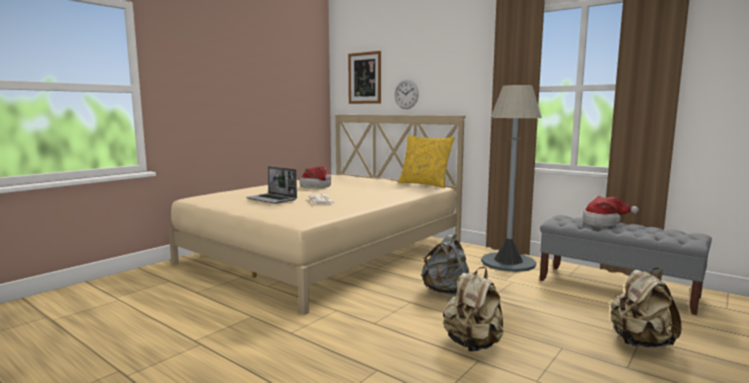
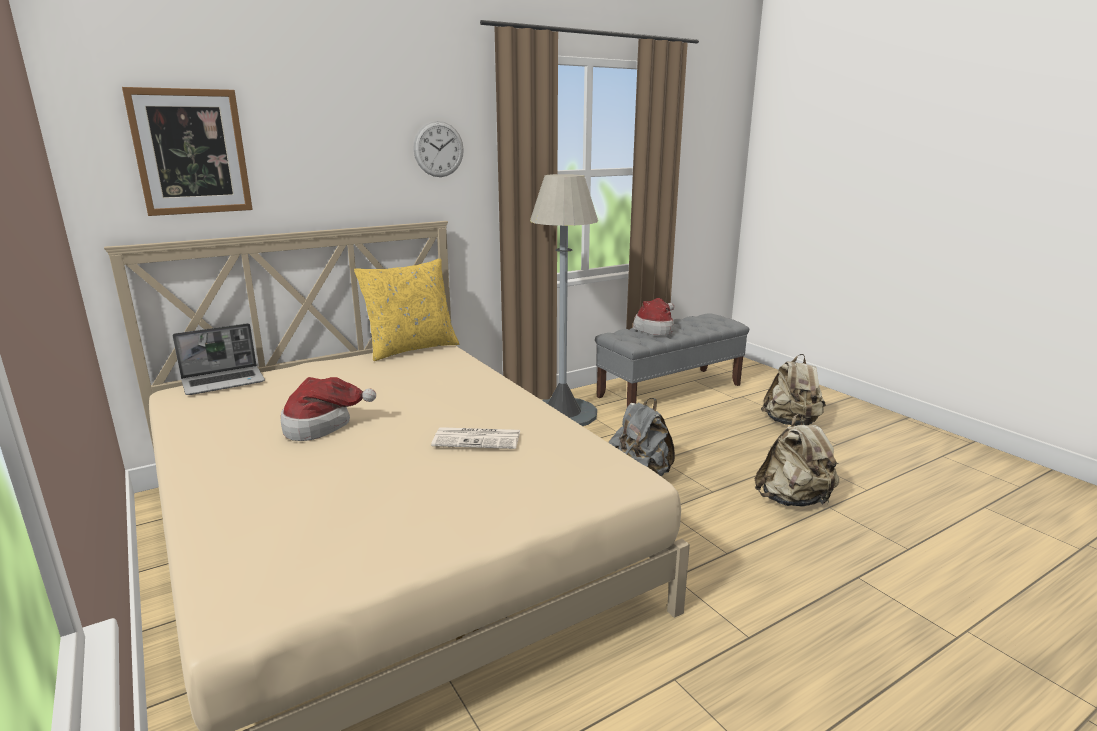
camera: 70 degrees left, 10 degrees up
(272, 199) = (427, 485): laptop -> laptop (224, 382)
(406, 94) = (317, 188): wall clock -> wall clock (438, 149)

